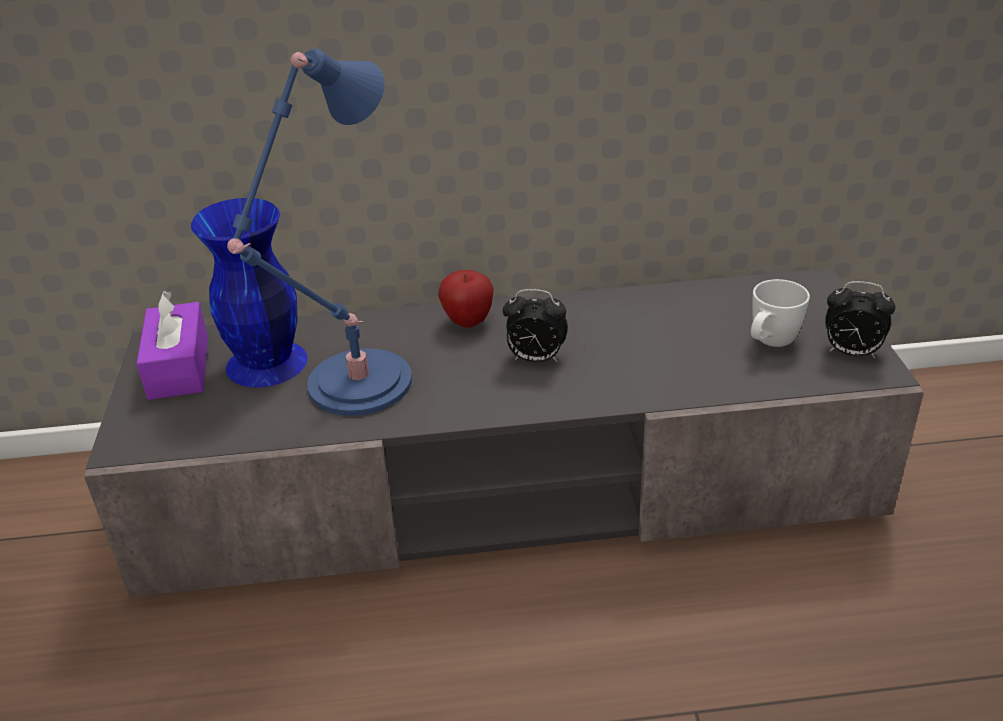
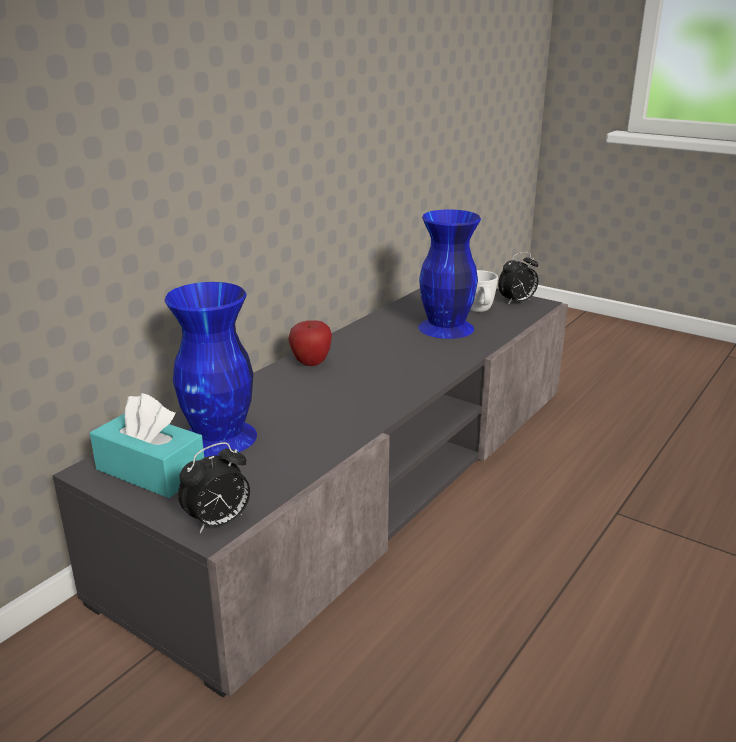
camera: 50 degrees left, 10 degrees down
(179, 367) = (151, 471): purple tissue box -> turquoise tissue box
(353, 387) = (310, 420): blue table lamp -> none
(535, 359) = (387, 362): alarm clock -> alarm clock (218, 523)
(681, 347) = (445, 328): none -> blue vase

